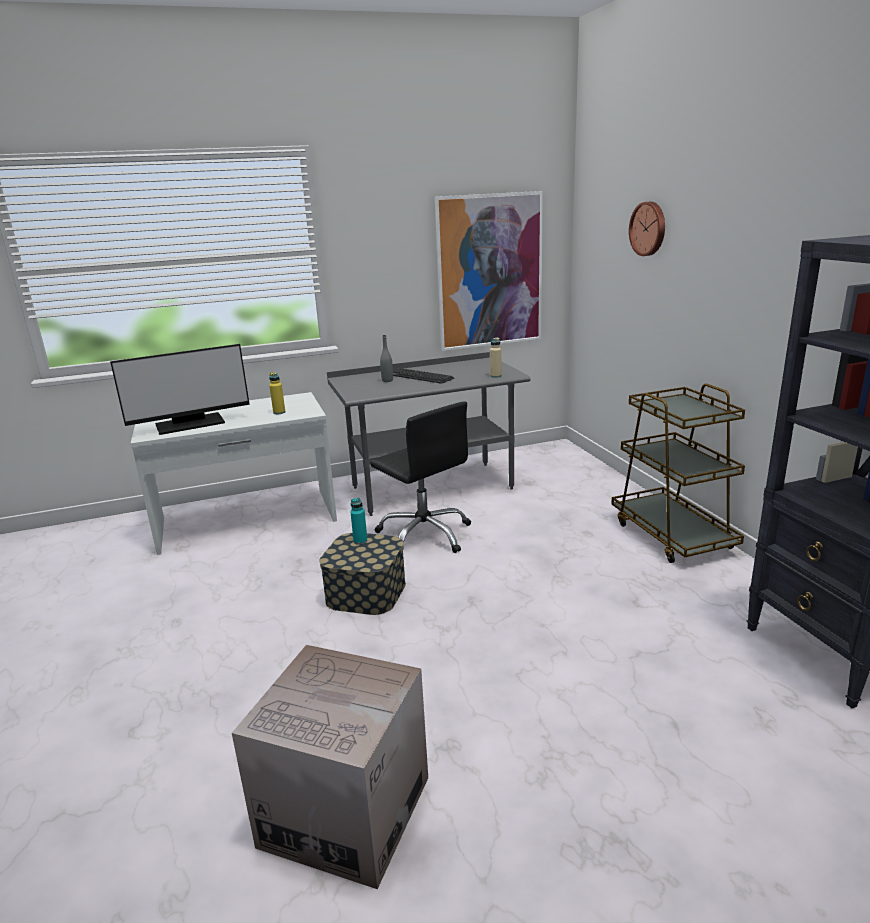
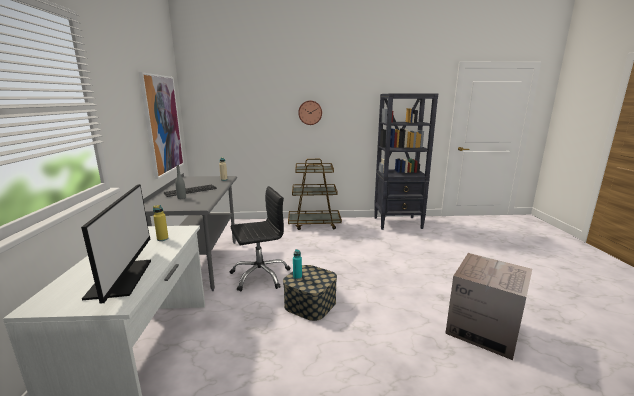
camera: 75 degrees left, 5 degrees down
(649, 228) = (254, 97): wall clock -> wall clock (310, 112)

